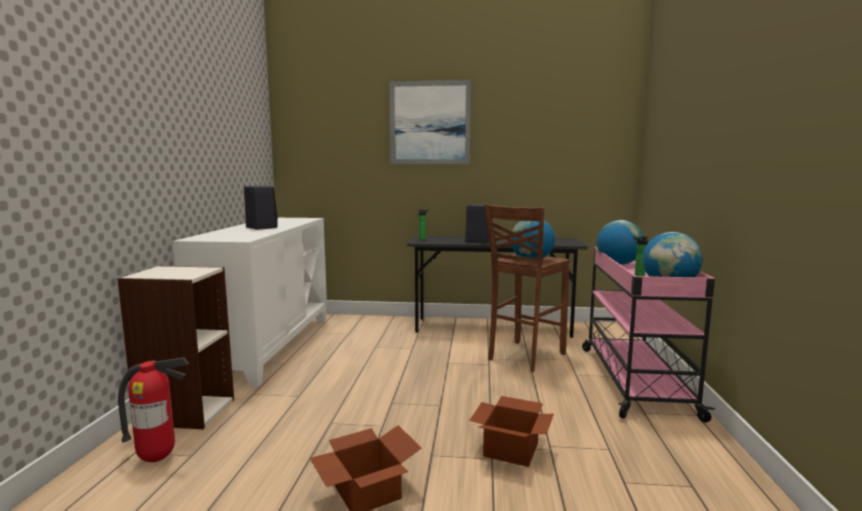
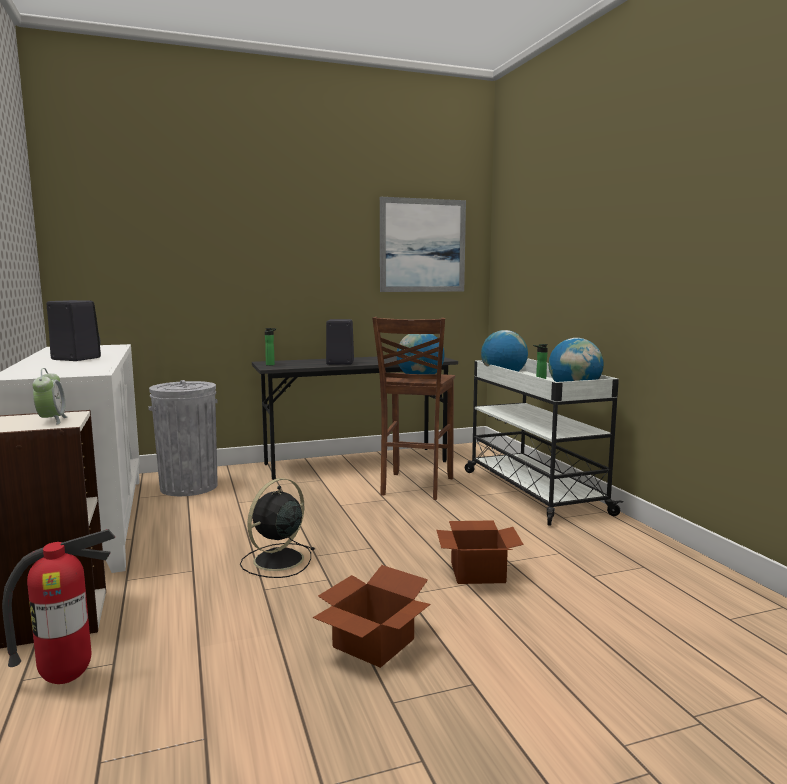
camera: 25 degrees left, 0 degrees up
(186, 273) = (51, 421): none -> alarm clock
(353, 329) = (189, 487): none -> grey trash can
(360, 401) = (277, 561): none -> black fan
(430, 123) = (265, 221): picture -> picture (422, 245)
(634, 379) = (532, 491): pink cart -> white cart

